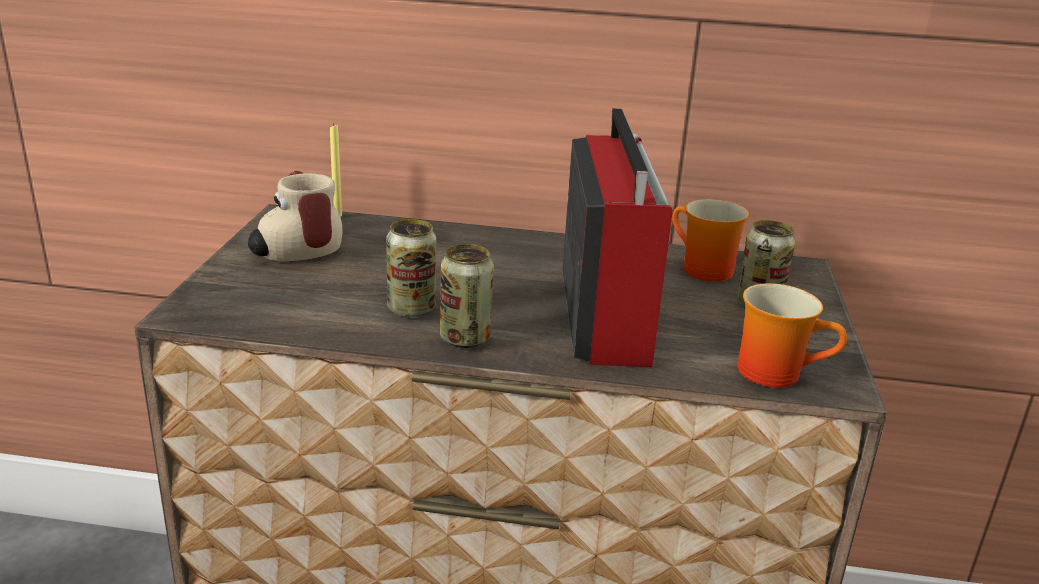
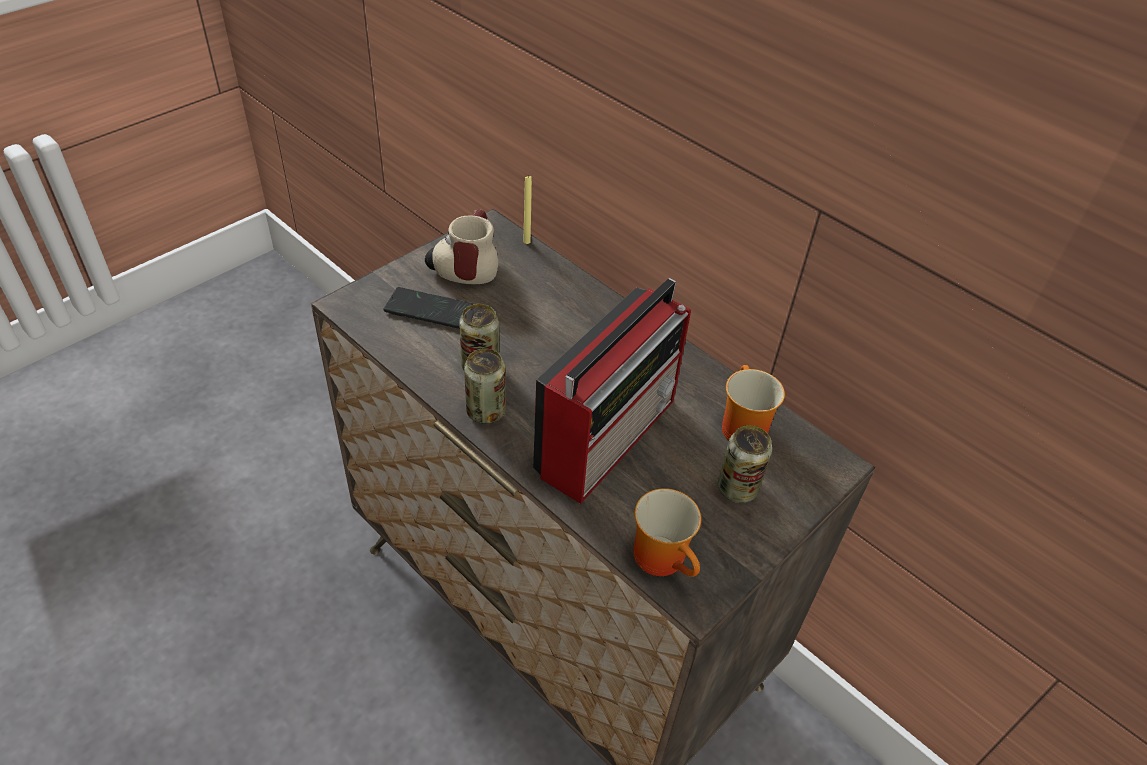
camera: 35 degrees right, 20 degrees up
(295, 288) = (428, 310): none -> phone

